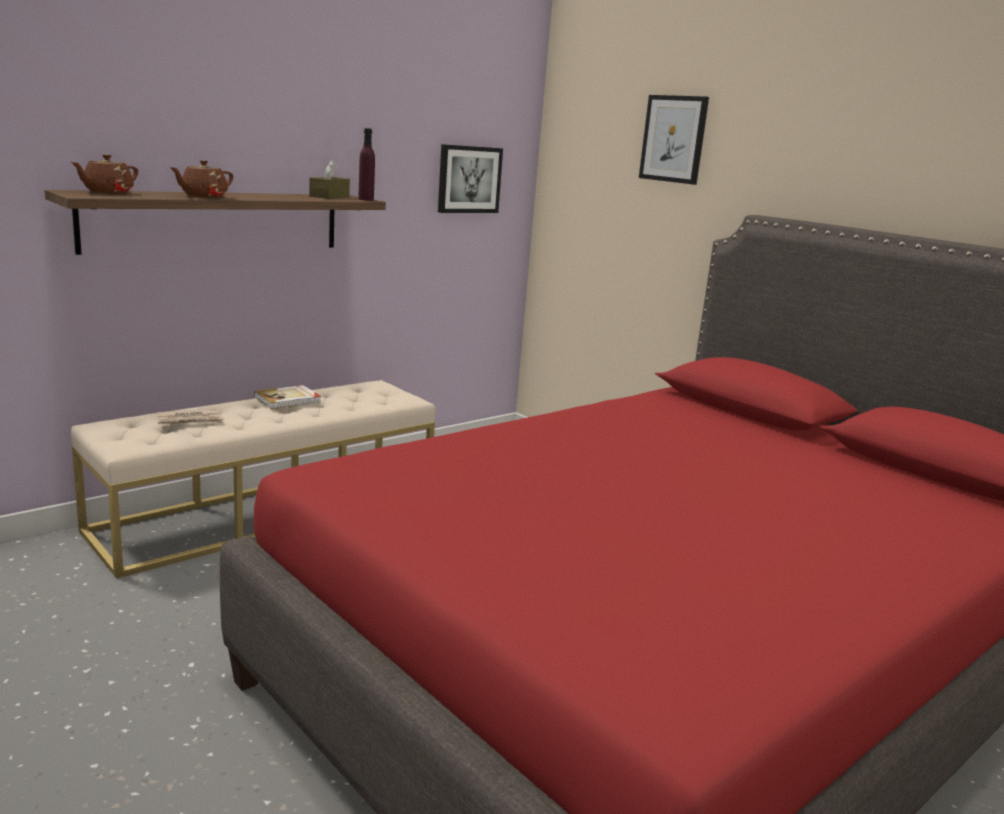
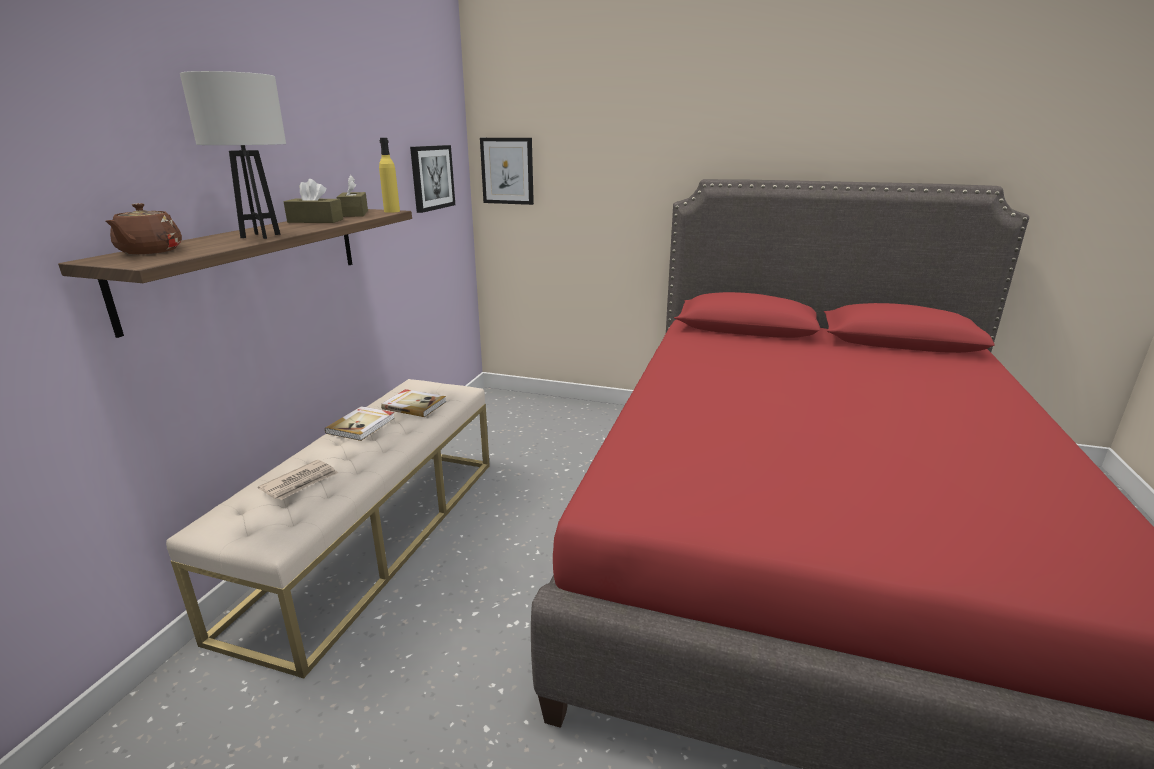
camera: 30 degrees left, 5 degrees up
(203, 196) = (260, 236): brown teapot -> white table lamp
(280, 195) = (315, 221): none -> brown tissue box
(351, 398) = (414, 405): none -> book
(366, 199) = (392, 211): purple bottle -> yellow bottle
(673, 139) = (611, 123): picture -> picture (507, 171)

